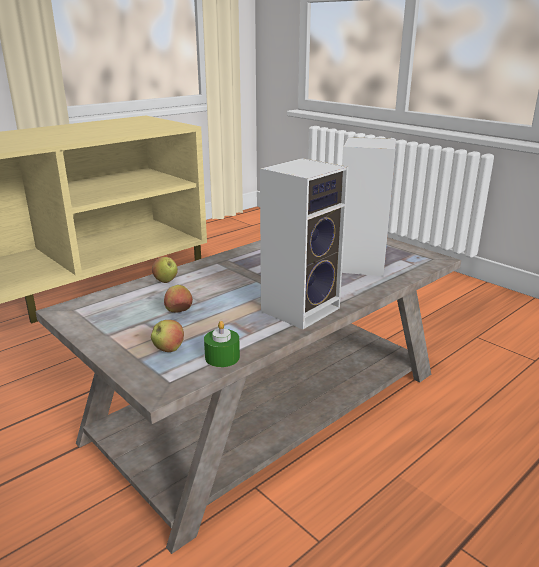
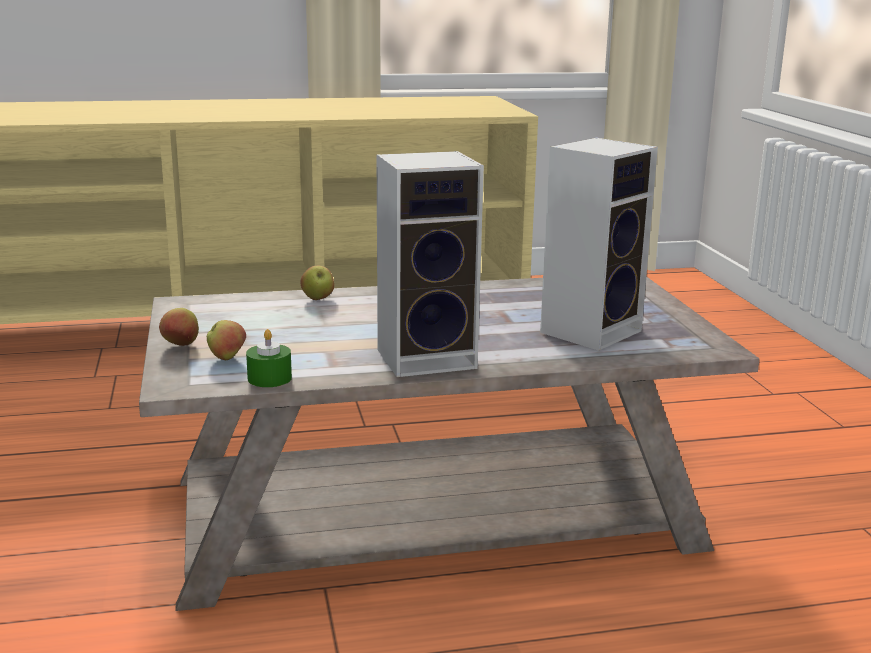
camera: 30 degrees right, 5 degrees down
(179, 312) = (287, 330): apple -> apple (181, 345)

